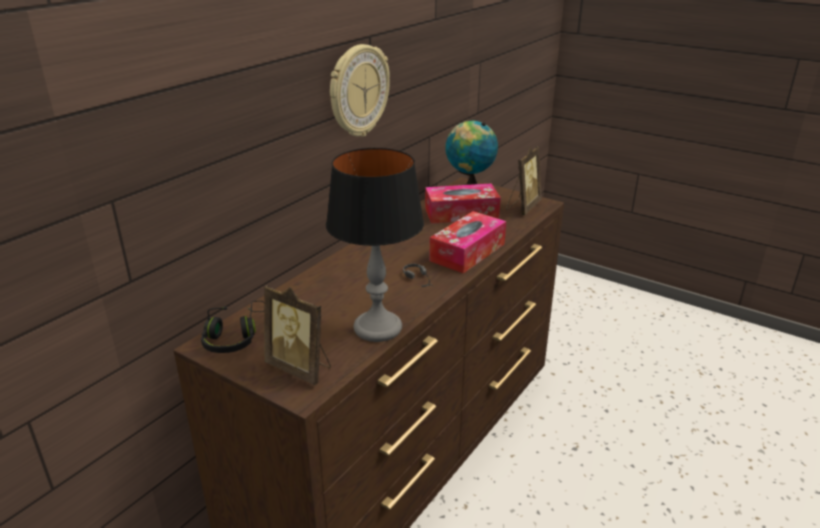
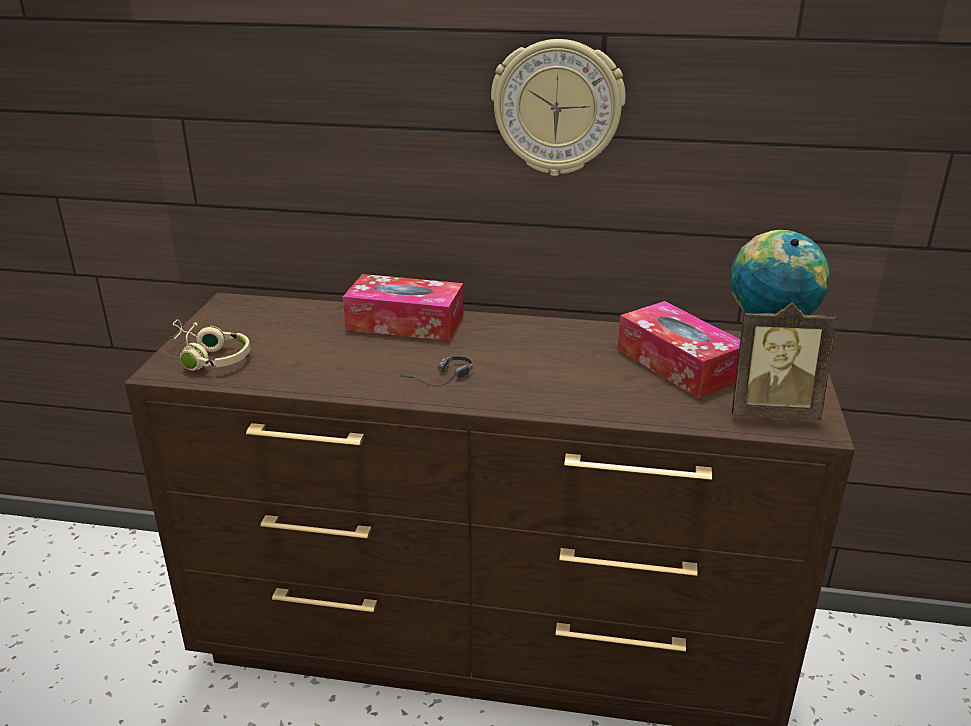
camera: 65 degrees right, 0 degrees up
(234, 337) = (250, 311): black headphones -> none
(300, 368) = (208, 357): picture frame -> beige headphones
(378, 328) = (309, 379): table lamp -> none
(467, 252) = (556, 395): tissue box -> tissue box (405, 323)

